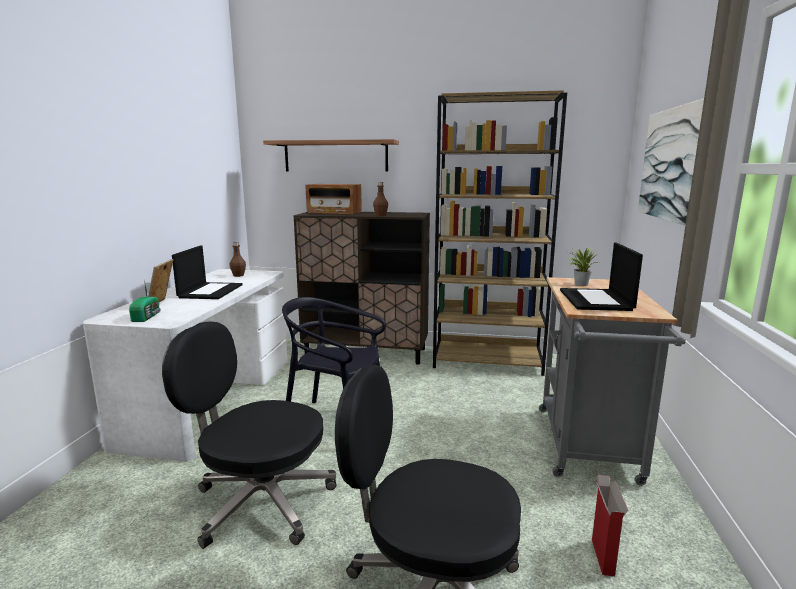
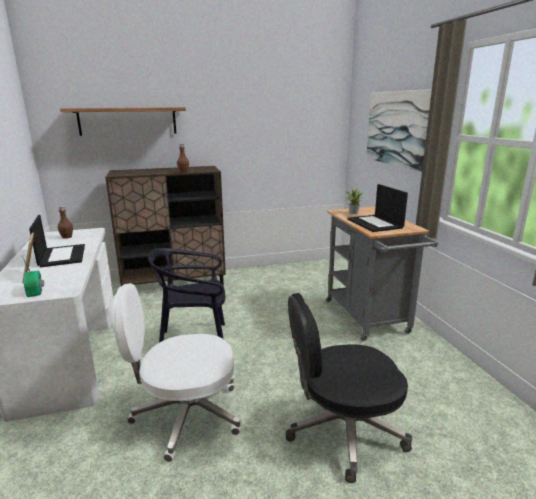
camera: 25 degrees left, 5 degrees up
(260, 502) = (185, 416): black office chair -> white office chair
(334, 212) = (136, 171): radio -> none
(488, 361) = (270, 273): brown bookcase -> none
(602, 556) = (414, 379): cardboard box -> none

